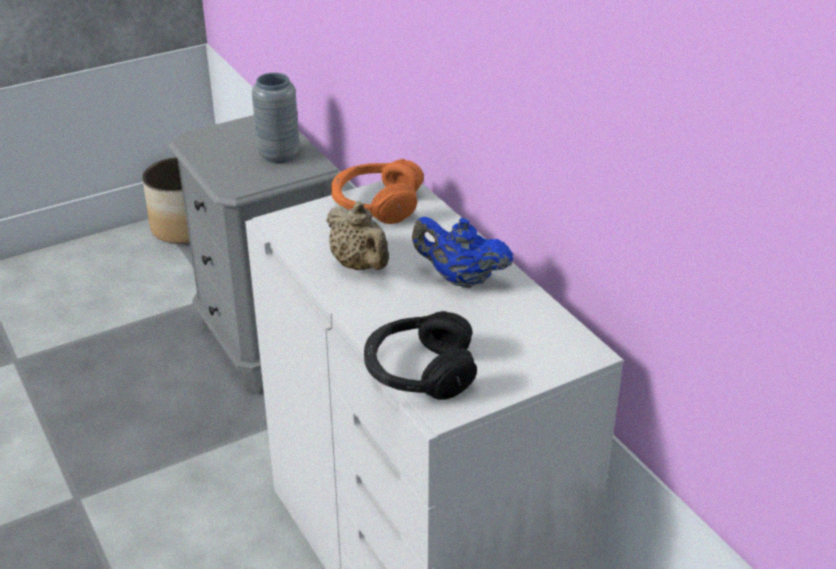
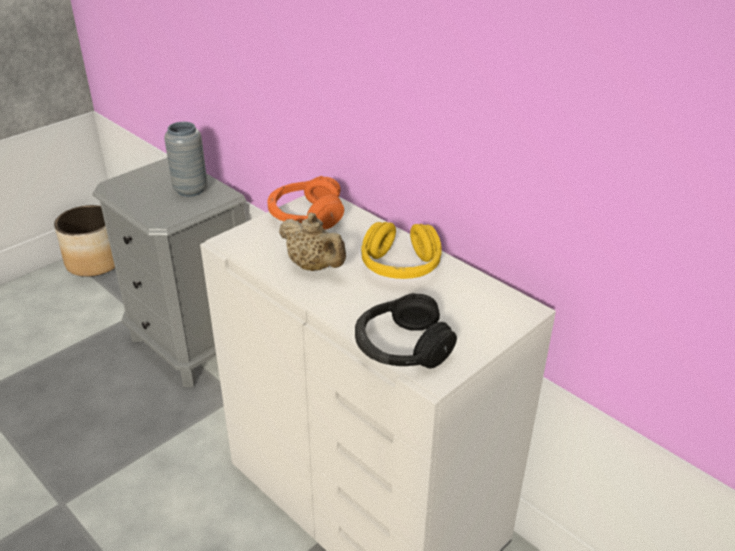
camera: 15 degrees left, 0 degrees up
(460, 279) = (400, 266): blue teapot -> yellow headphones

